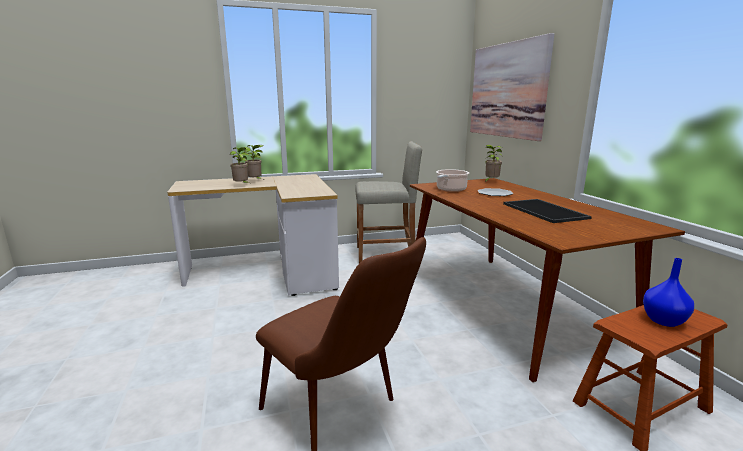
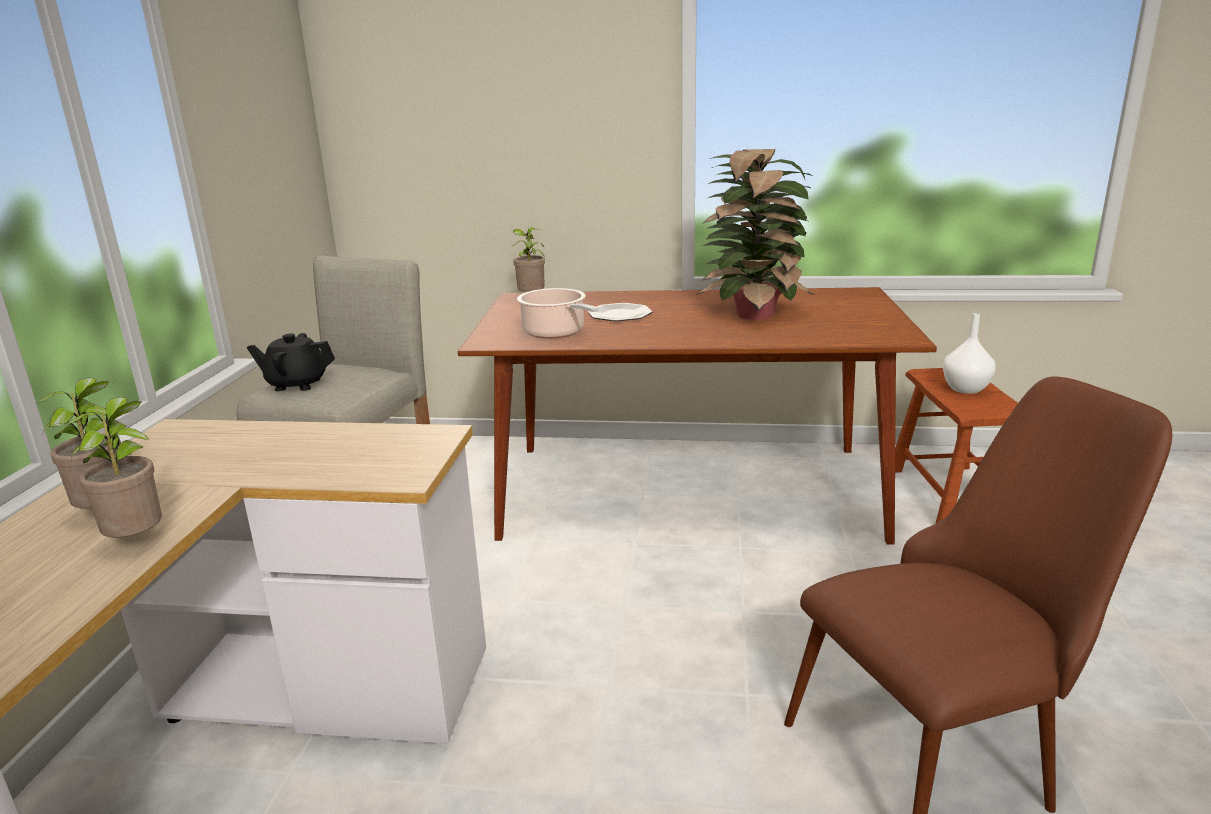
camera: 65 degrees left, 5 degrees up
(371, 182) = (297, 384): none -> black teapot
(507, 90) = (463, 115): picture -> none
(545, 211) = (754, 313): tray -> potted plant
(664, 320) = (965, 389): blue vase -> white vase

